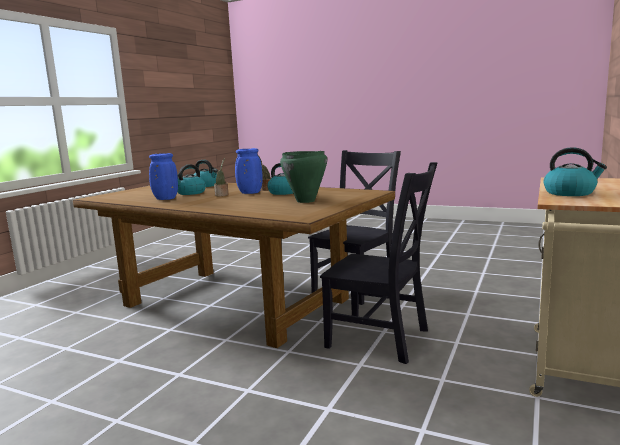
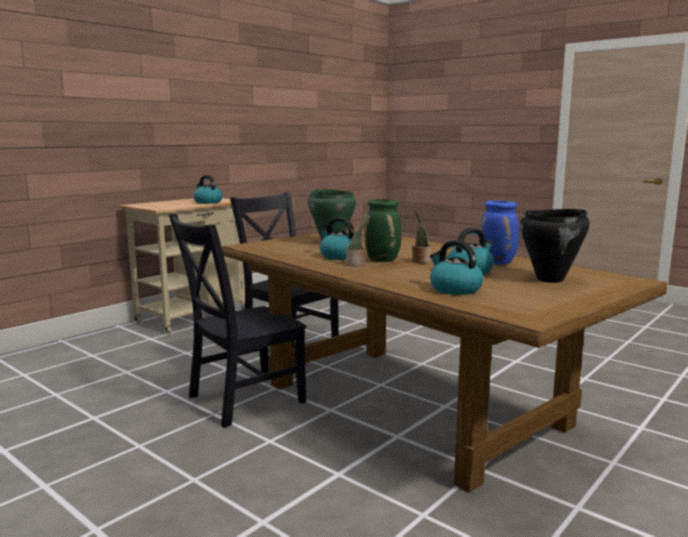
camera: 165 degrees left, 0 degrees up
(145, 193) = (550, 279): none -> black cooking pot
(249, 193) = (383, 260): blue vase -> green vase

